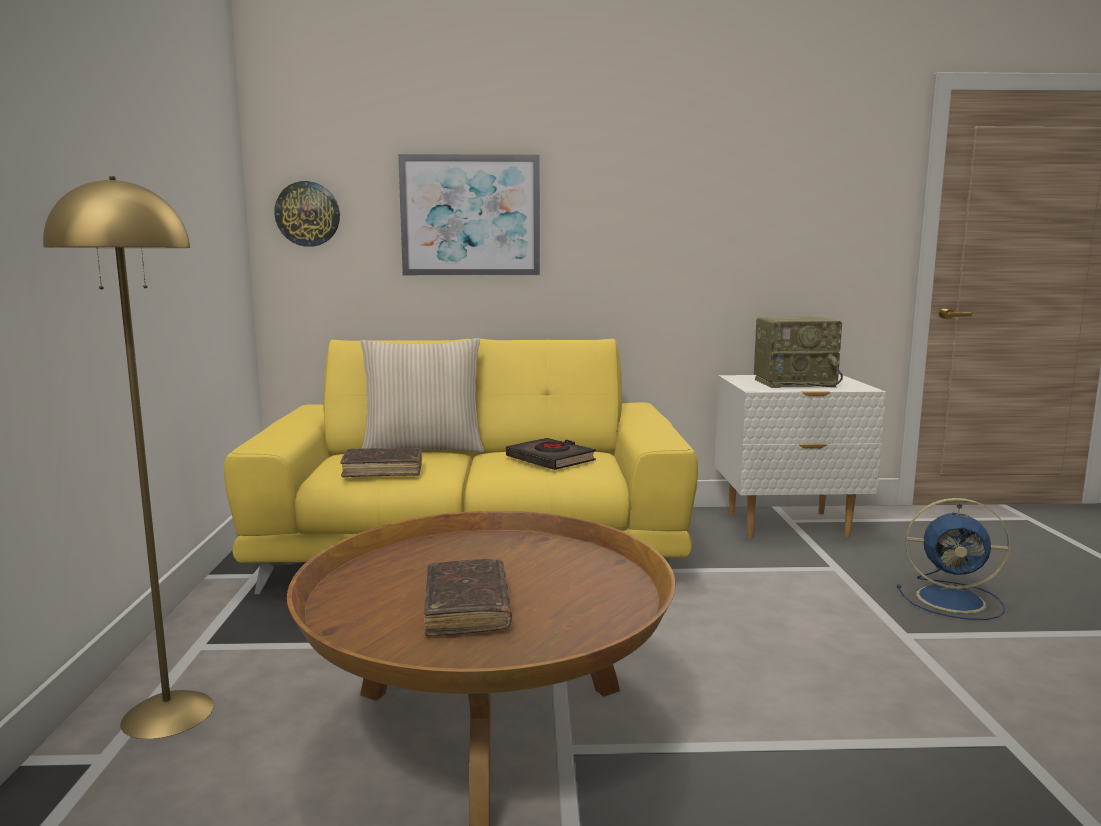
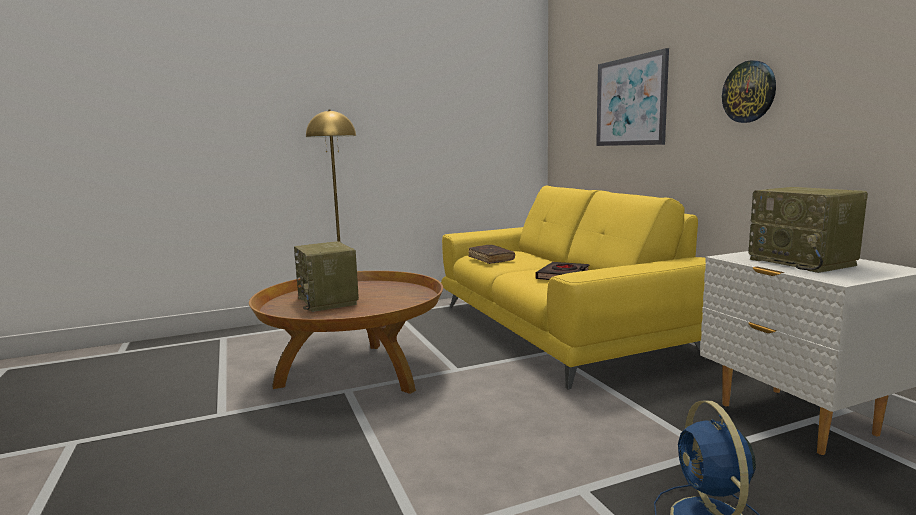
camera: 70 degrees right, 0 degrees up
(307, 214) = (565, 109): wall clock -> wall clock (749, 92)
(423, 450) = (545, 257): beige pillow -> none
(466, 609) = (328, 301): brown book -> radio

